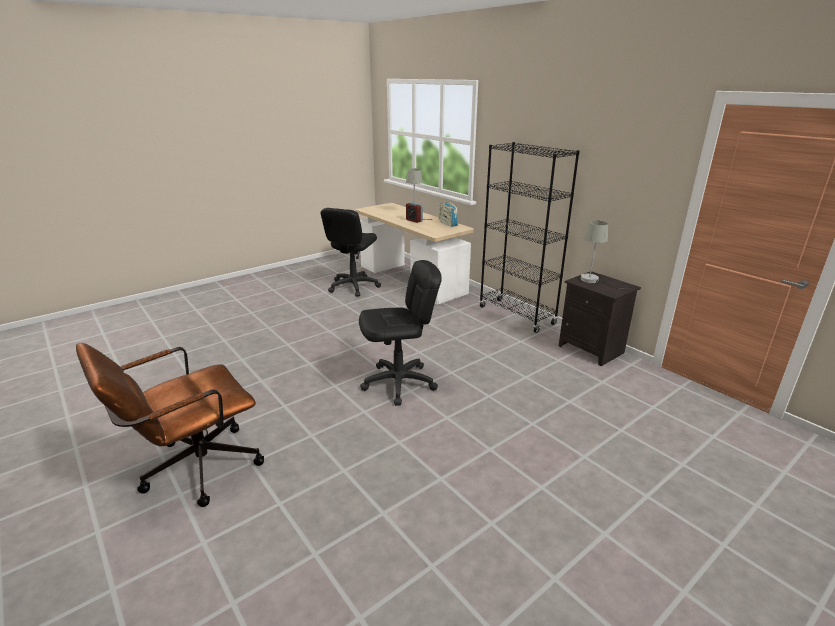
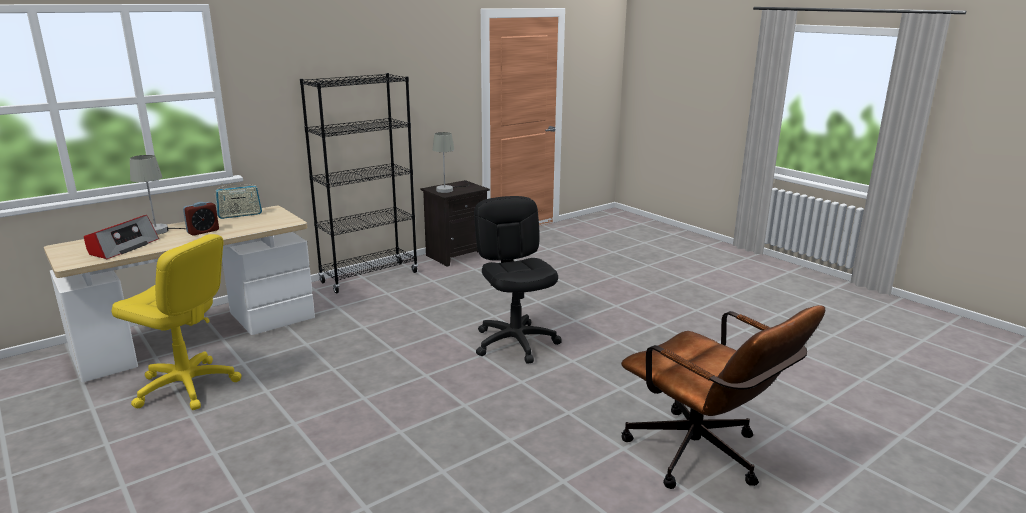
camera: 90 degrees left, 5 degrees down
(353, 286) = (186, 386): black office chair -> yellow office chair
(387, 212) = (123, 247): none -> radio

